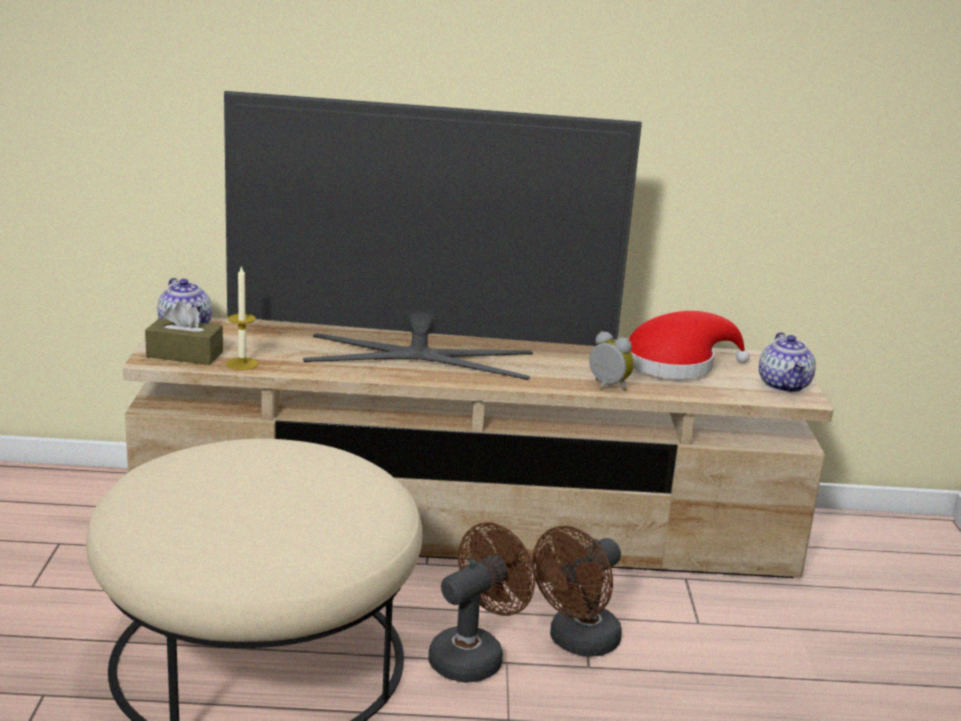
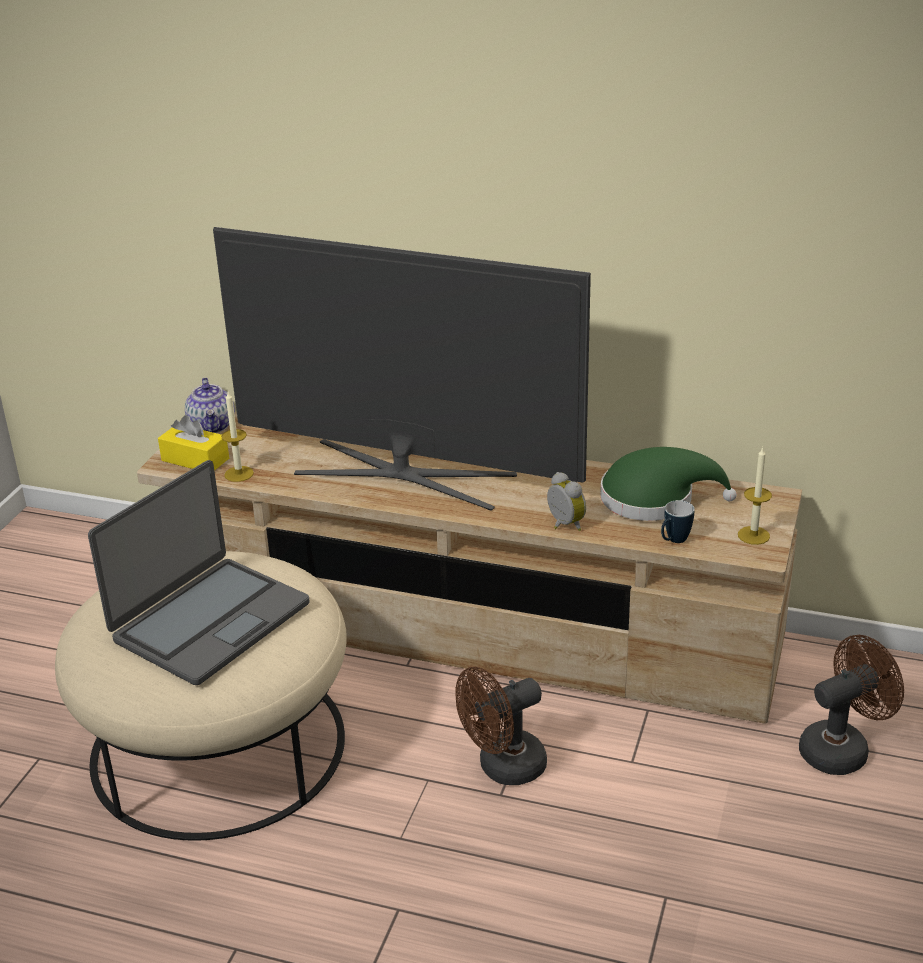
camera: 20 degrees right, 10 degrees up
(185, 354) = (195, 459): brown tissue box -> yellow tissue box
(276, 495) = (209, 621): none -> laptop
(474, 656) = (402, 769): brown fan -> brown fan (841, 748)
(675, 364) = (655, 499): red hat -> green hat
(718, 393) = (673, 541): none -> mug
(784, 385) = (753, 535): teapot -> candle

